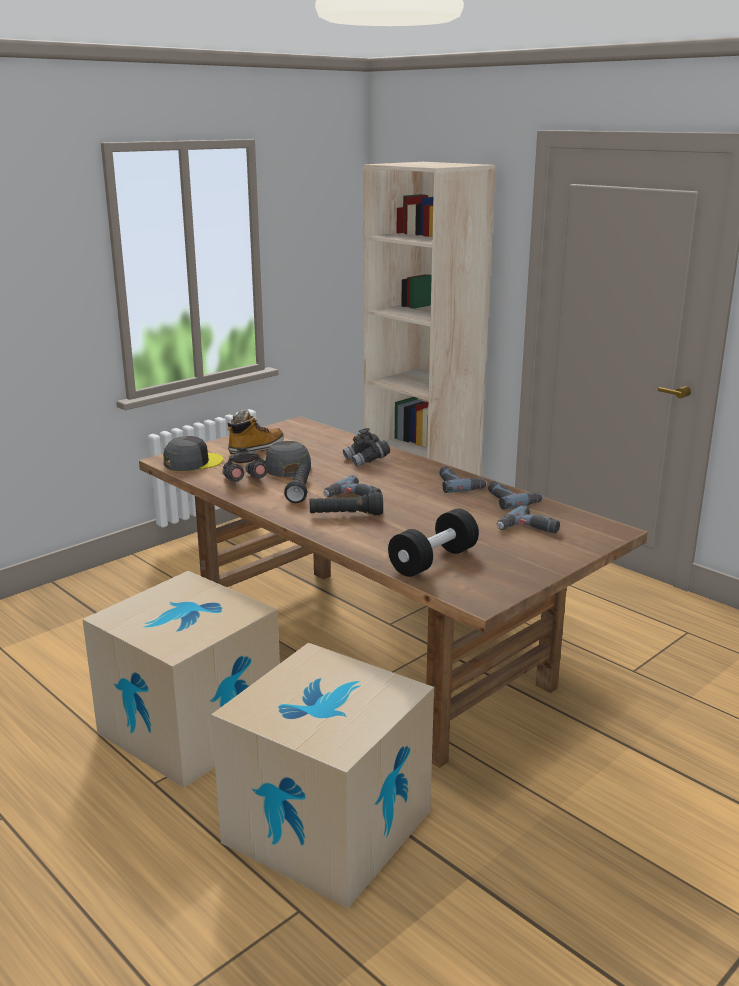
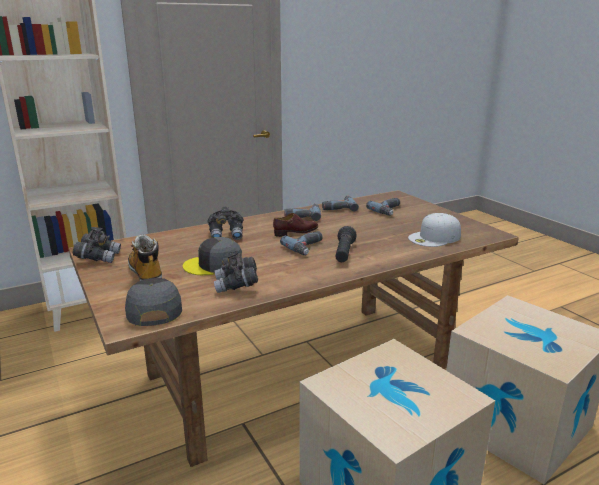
camera: 75 degrees left, 0 degrees up
(282, 428) = (98, 258): none -> grey binoculars
(299, 491) = (280, 265): black flashlight -> none
(398, 487) = (296, 232): none -> brown shoe
(433, 561) = (434, 238): black dumbbell -> white cap

